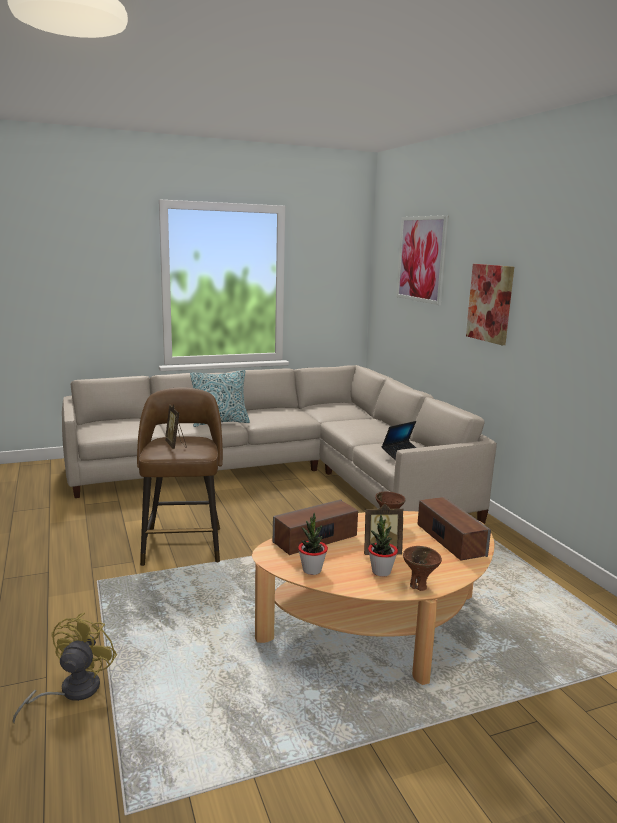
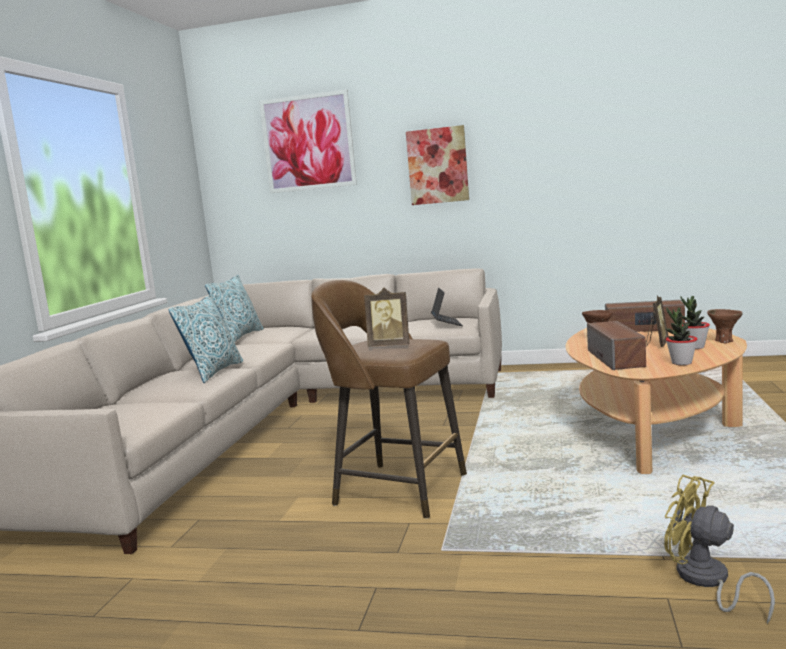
camera: 55 degrees left, 5 degrees down
(317, 405) = (240, 336): none -> pillow

